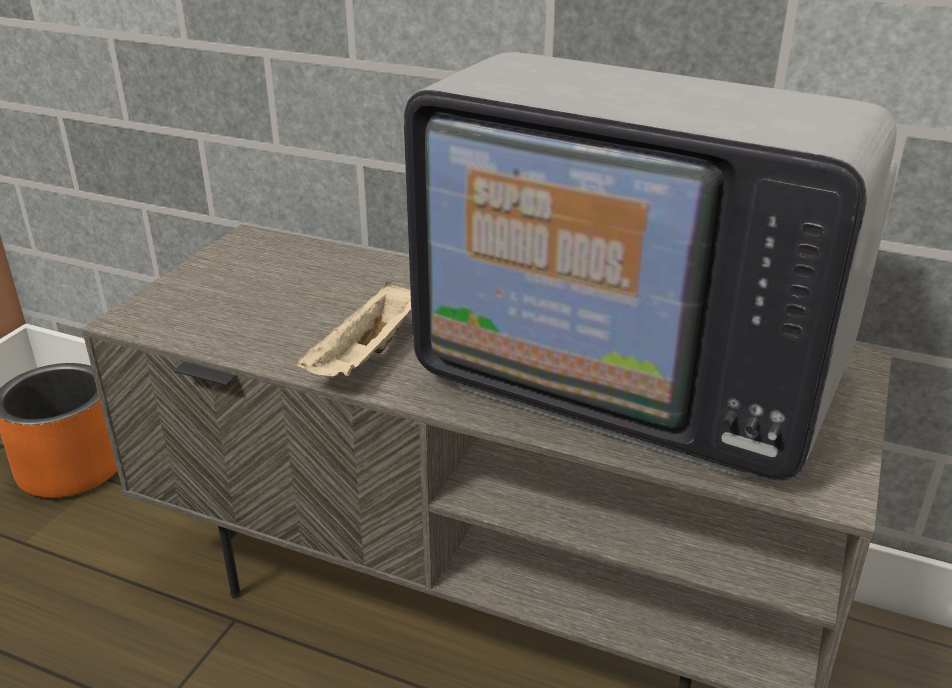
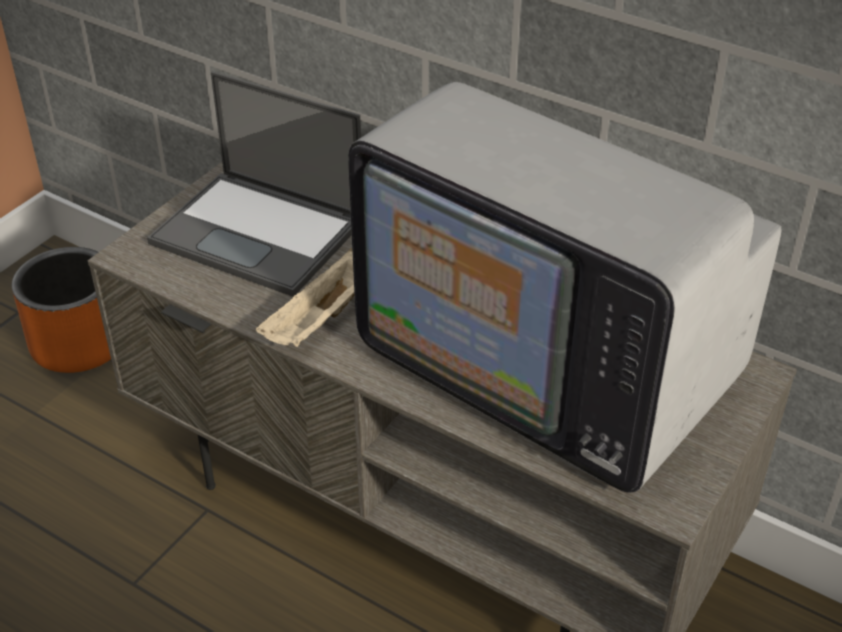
camera: 10 degrees right, 10 degrees up
(279, 288) = (261, 233): none -> laptop

